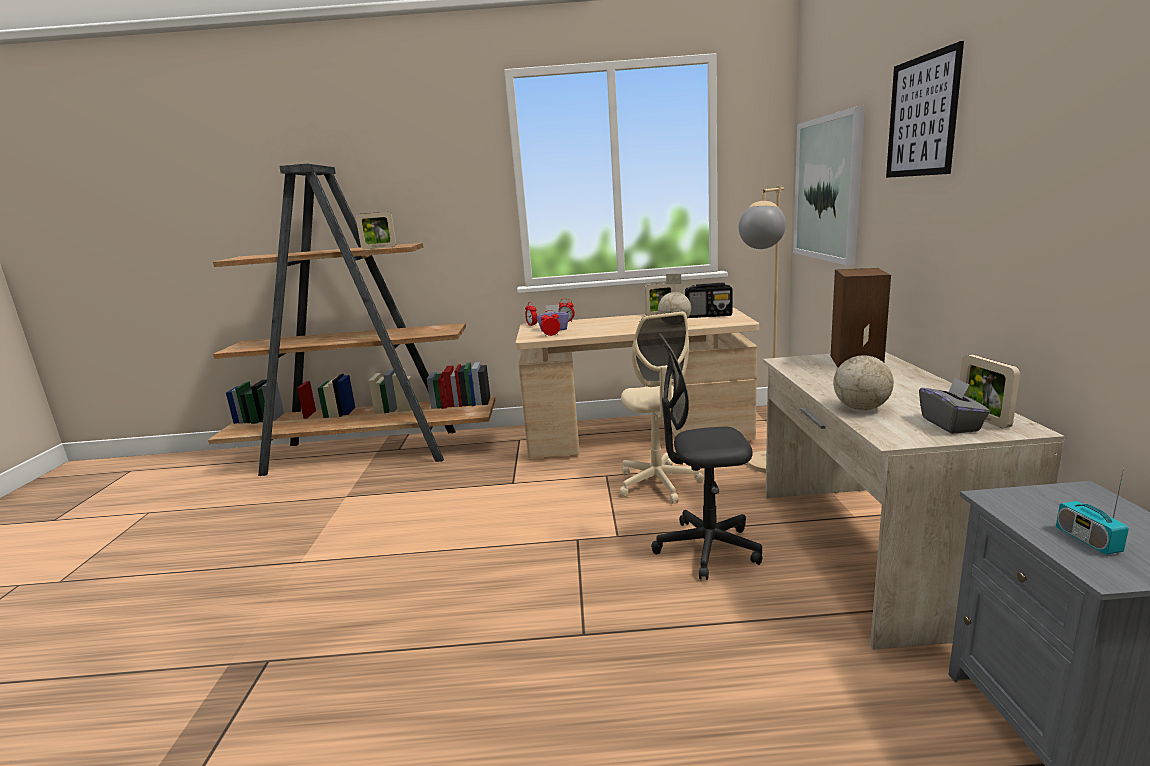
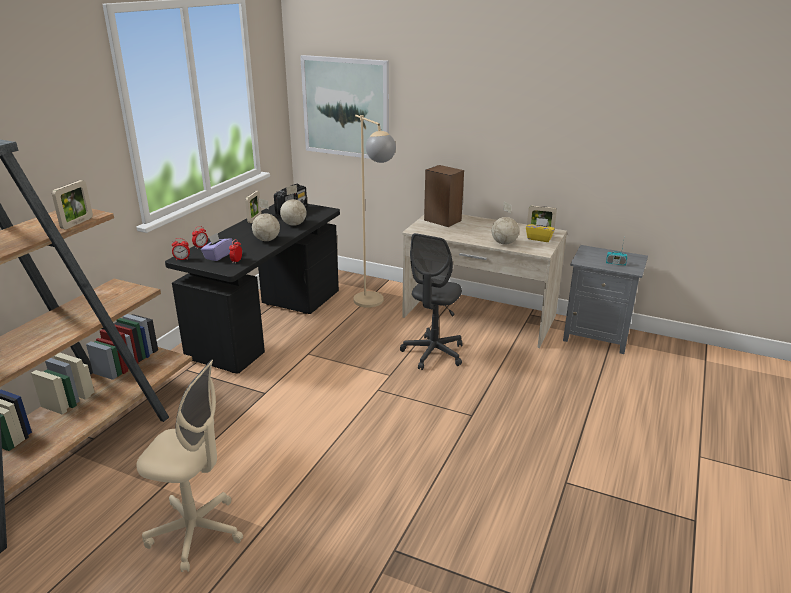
camera: 65 degrees left, 10 degrees up
(617, 329) = (267, 240): none -> globe
(637, 438) = (269, 324): beige desk -> black desk
(658, 484) = (345, 341): beige office chair -> beige office chair (196, 532)
(922, 116) = (450, 80): picture -> none
(950, 424) = (539, 238): grey tissue box -> yellow tissue box

